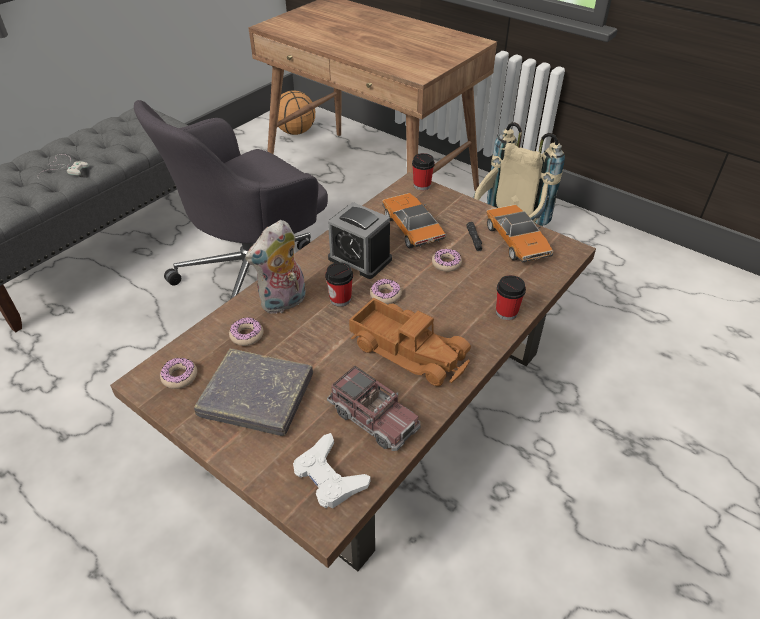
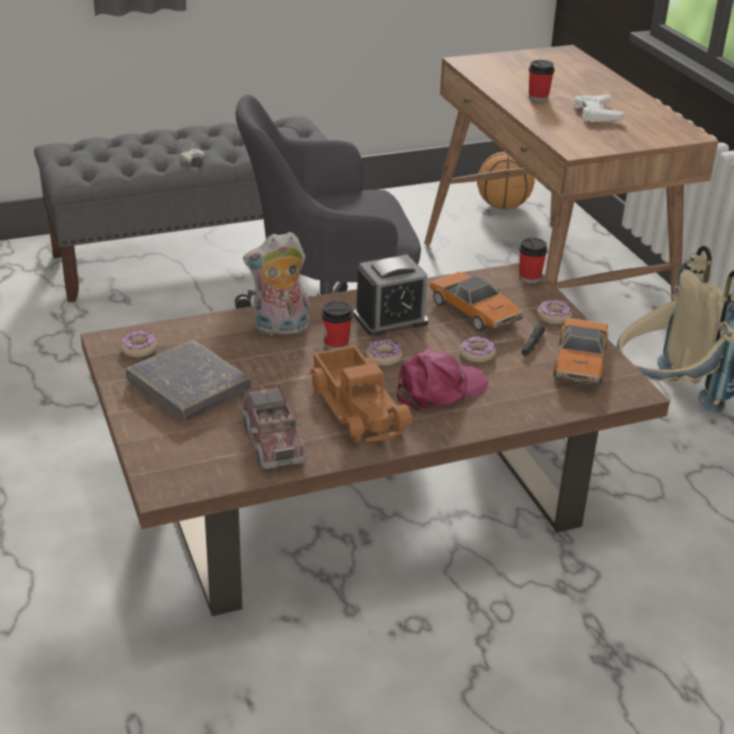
camera: 30 degrees right, 10 degrees down
(247, 335) = (223, 341): donut -> donut (553, 316)
(329, 476) = (193, 464): white game controller -> white game controller (596, 113)
(360, 259) = (390, 319): alarm clock -> alarm clock turned 90 degrees counterclockwise
(412, 228) = (474, 312): toy car -> toy car turned 135 degrees clockwise
(449, 306) = (439, 389): none -> pink cap
(506, 312) = (493, 416): cup -> cup (538, 98)

